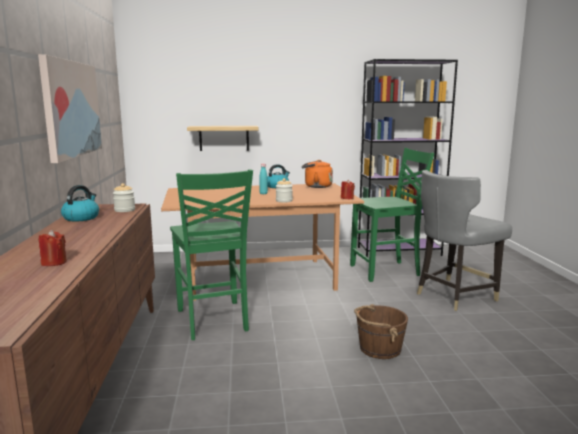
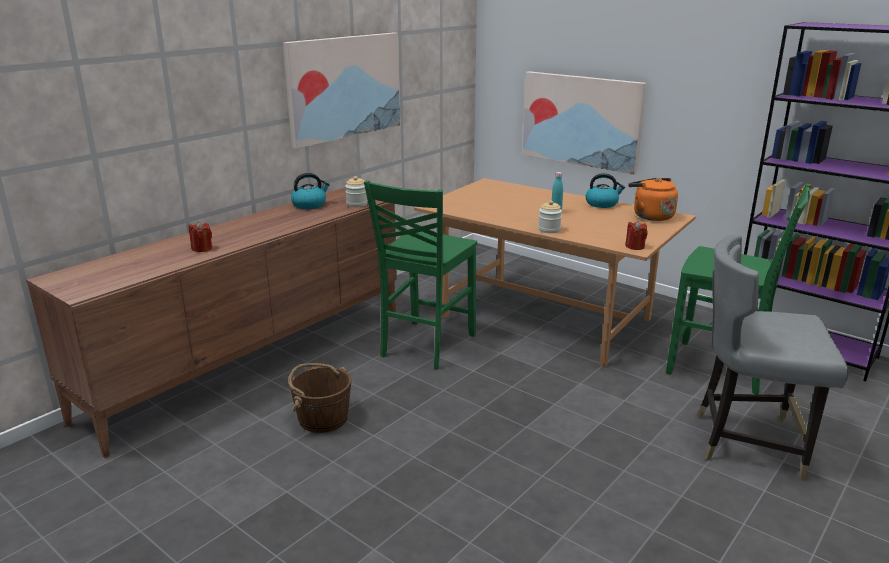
camera: 45 degrees right, 10 degrees up
(224, 138) = (581, 120): shelf -> picture
(379, 349) = (522, 450): brown bucket -> brown bucket (322, 418)

